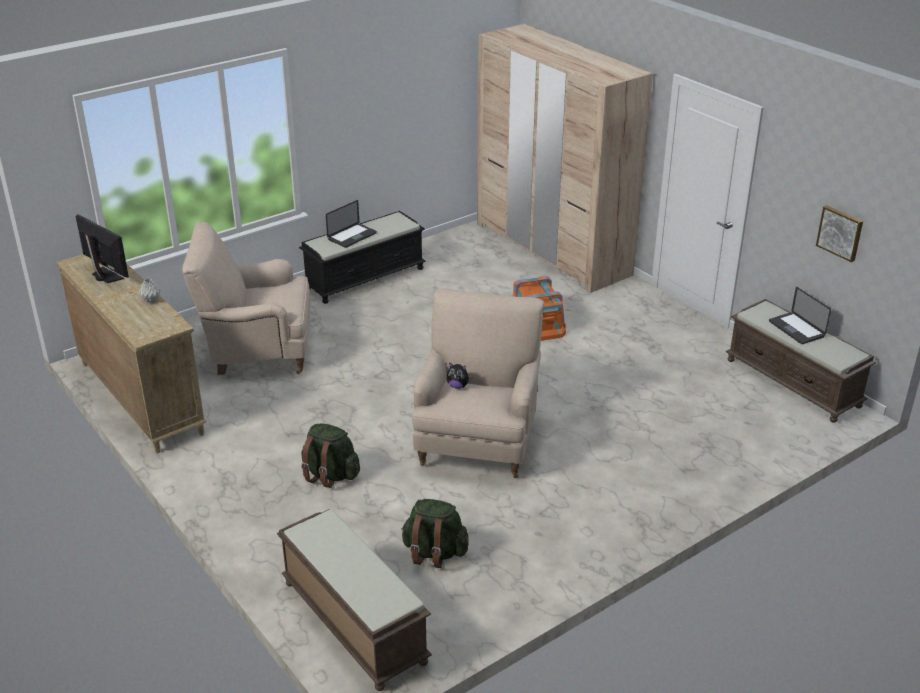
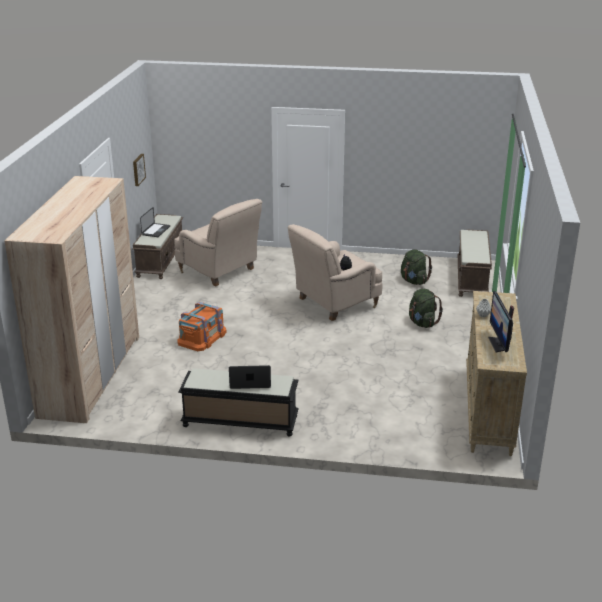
camera: 135 degrees left, 5 degrees down
(257, 352) = (383, 403): beige armchair -> beige armchair (219, 272)

